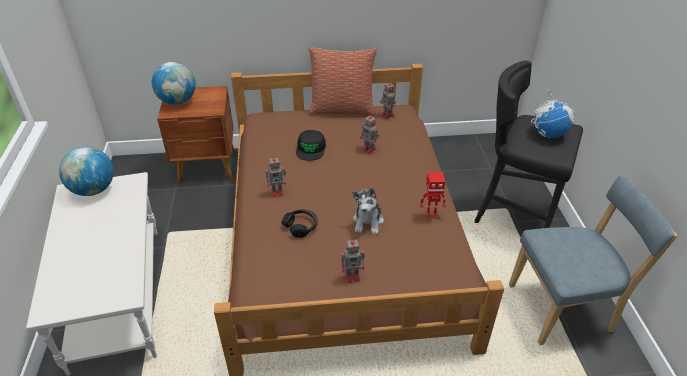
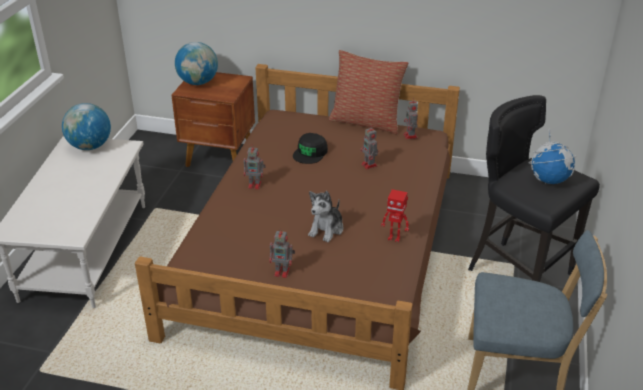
camera: 20 degrees right, 5 degrees down
(301, 226) = (259, 219): black headphones -> none

